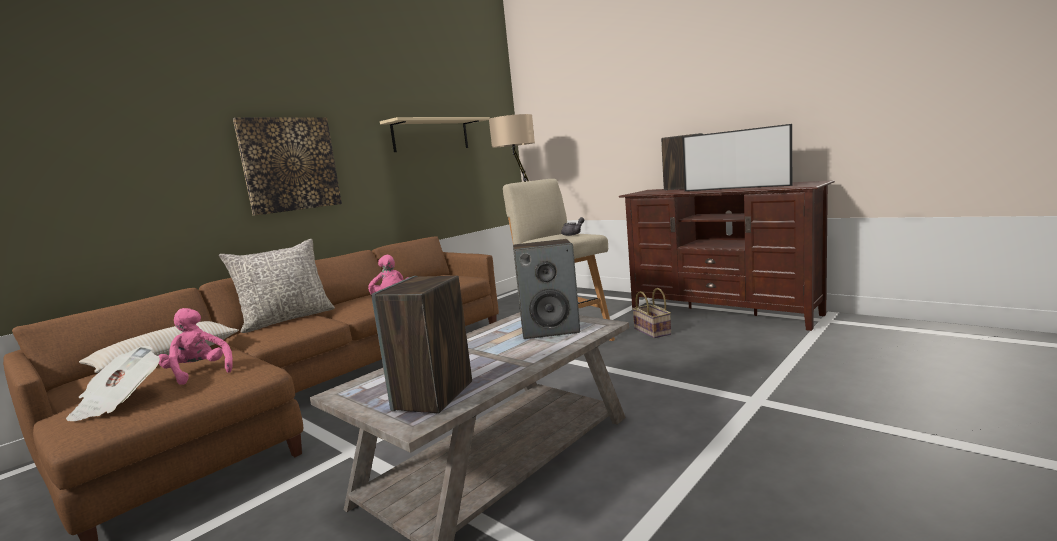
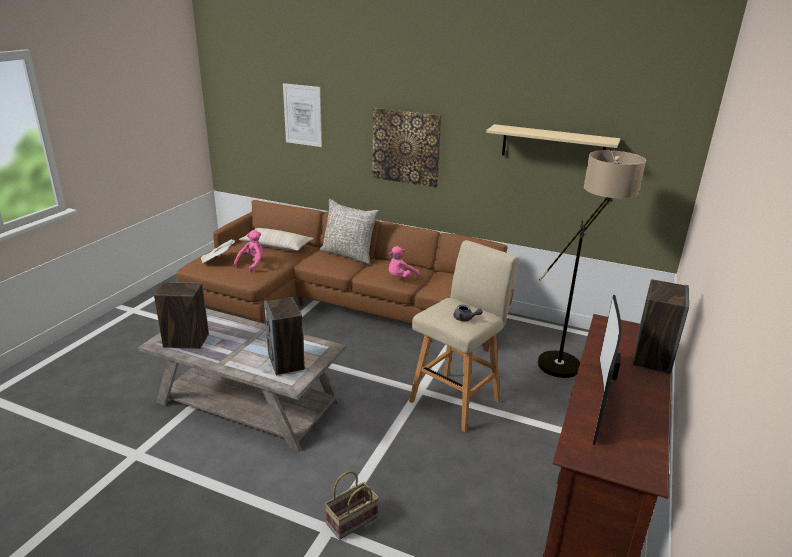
camera: 70 degrees right, 15 degrees up
(92, 145) = (302, 115): none -> picture
(653, 331) = (497, 458): basket -> basket (351, 522)

